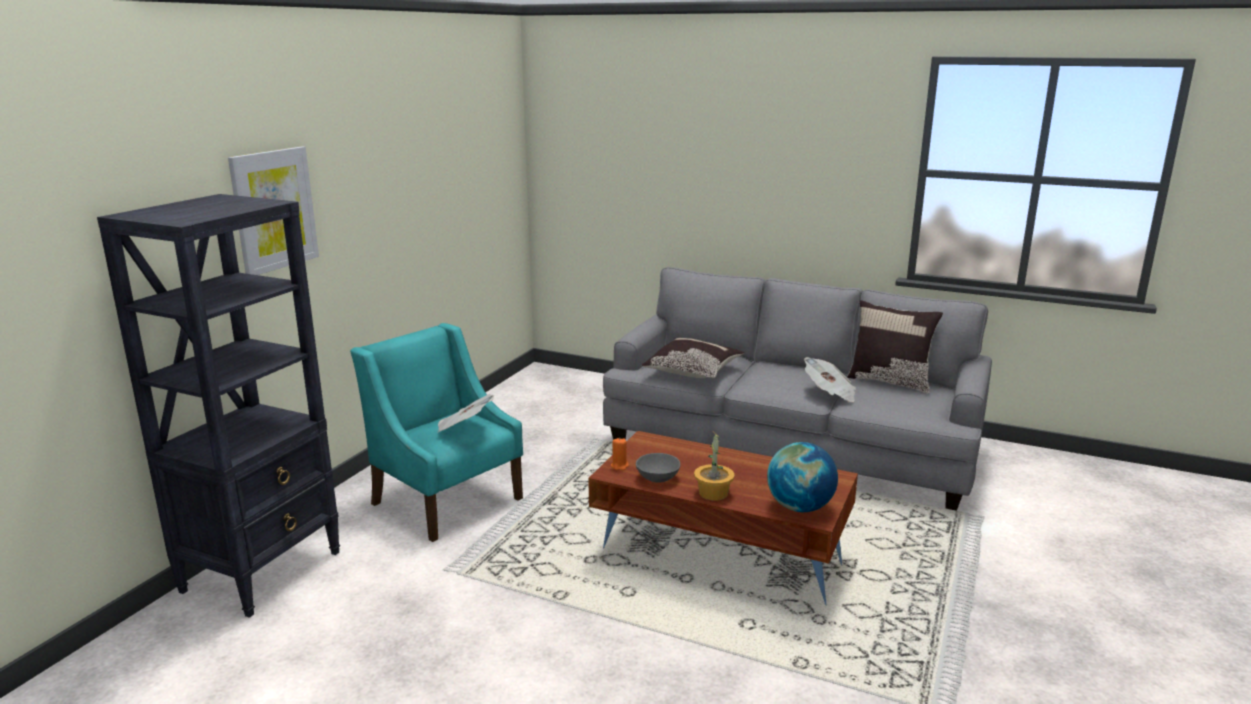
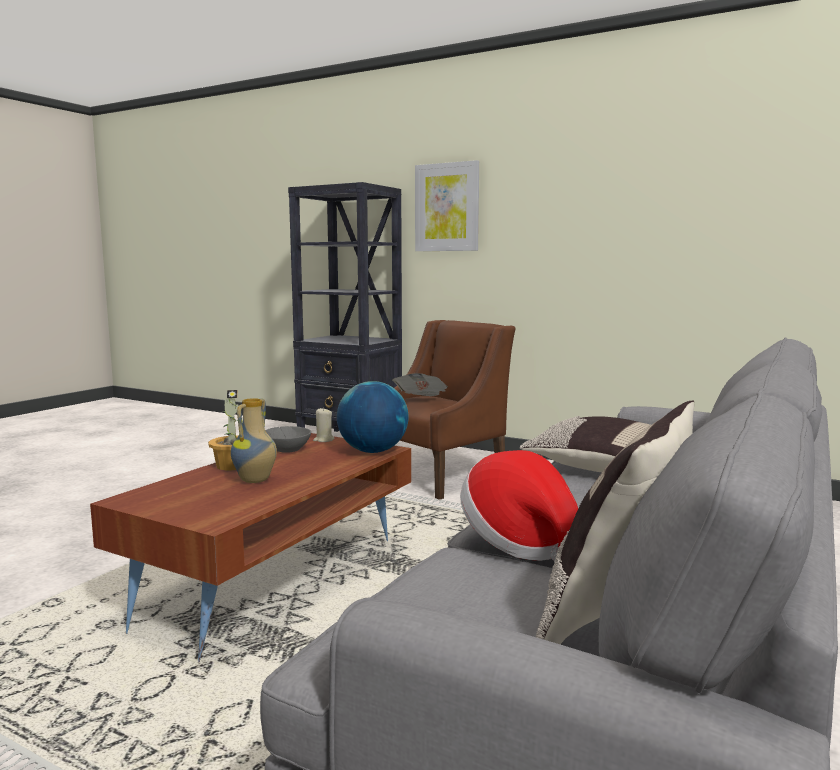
camera: 95 degrees right, 10 degrees down
(446, 500) = (440, 476): turquoise armchair -> brown armchair
(619, 466) = (323, 440): orange candle -> beige candle
(748, 477) = (256, 480): none -> vase
(800, 507) = (159, 495): globe -> globe (372, 451)
(830, 393) = (519, 542): newspaper -> hat

